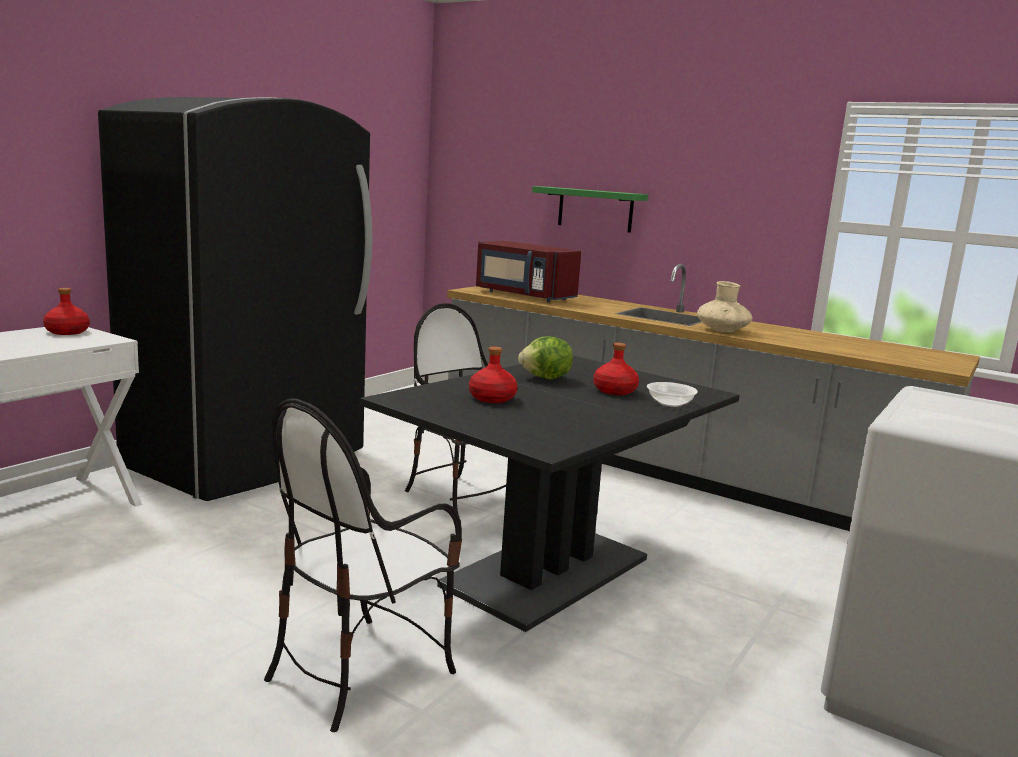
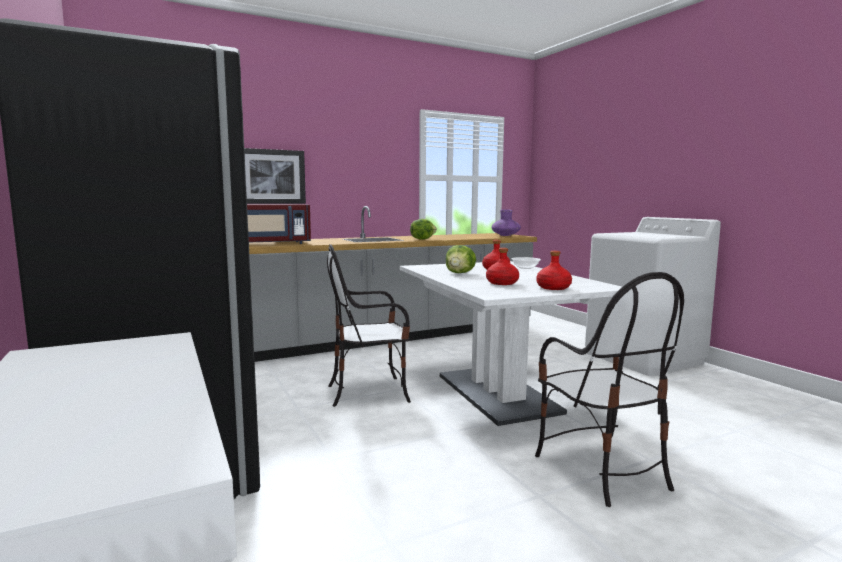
camera: 60 degrees left, 5 degrees down
(67, 332) = (71, 354): red bottle -> red bottle (553, 288)
(547, 572) = (497, 393): black dining table -> white dining table
(595, 209) = (272, 176): green shelf -> picture
(722, 330) = (422, 239): beige vase -> lettuce
(926, 360) = (505, 235): none -> purple vase

